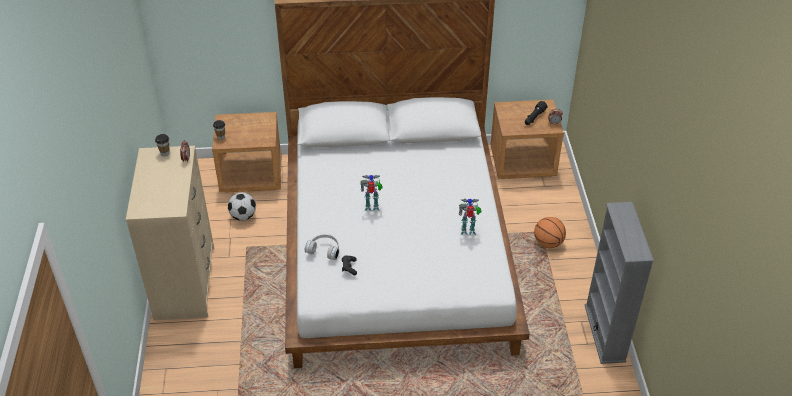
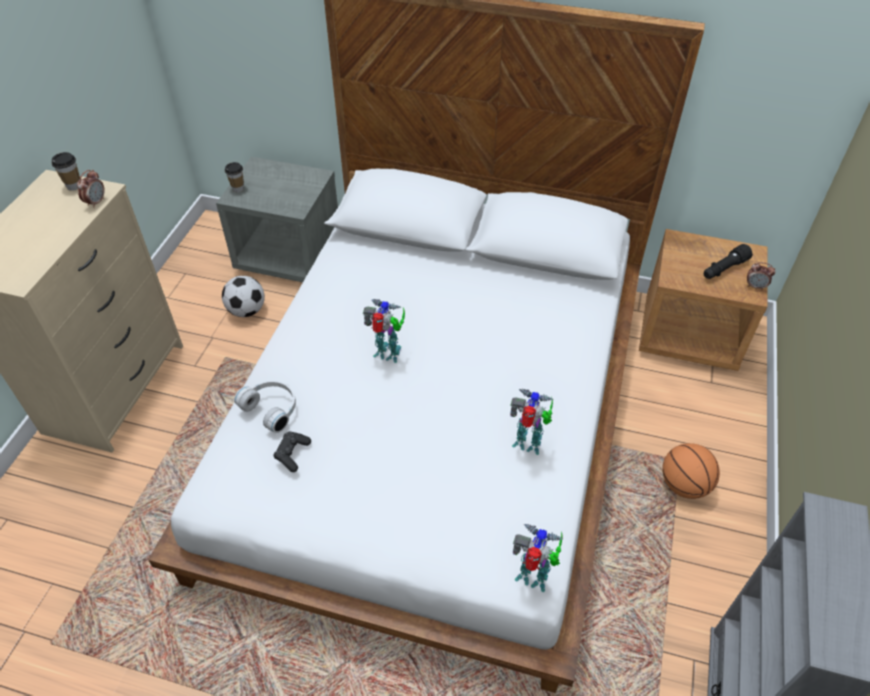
camera: 20 degrees right, 5 degrees up
(251, 175) = (290, 255): brown nightstand -> grey nightstand
(497, 288) = (533, 579): none -> toy robot

